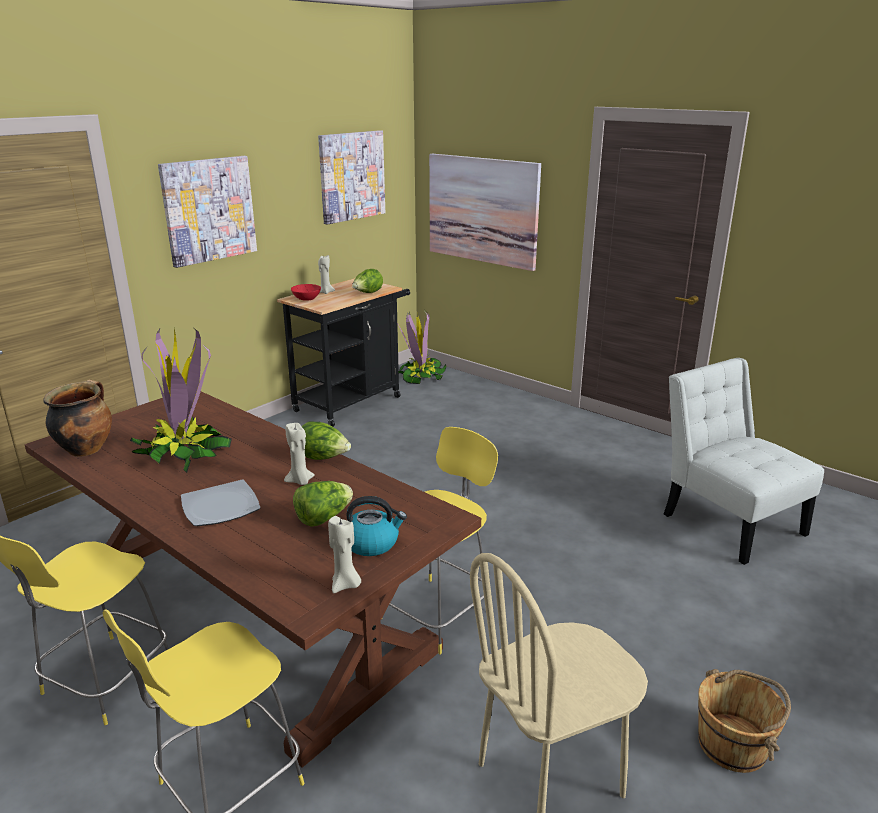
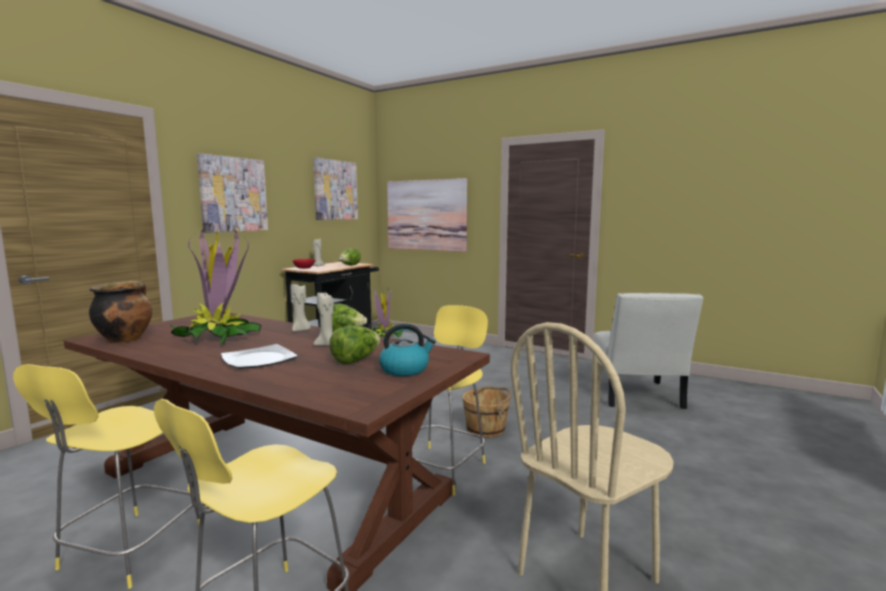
camera: 10 degrees left, 15 degrees down
(345, 585) = (392, 391): beige candle -> beige candle (300, 330)
(727, 520) = (637, 396): white chair -> white chair turned 135 degrees counterclockwise
(733, 744) = (724, 531): brown bucket -> brown bucket (486, 428)

